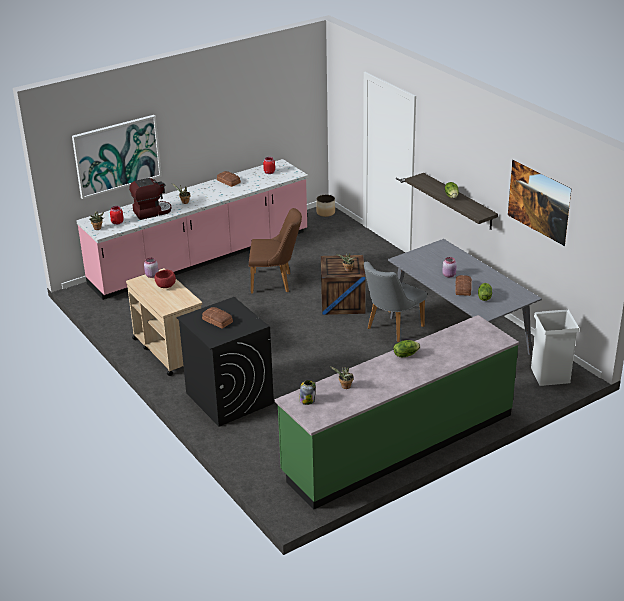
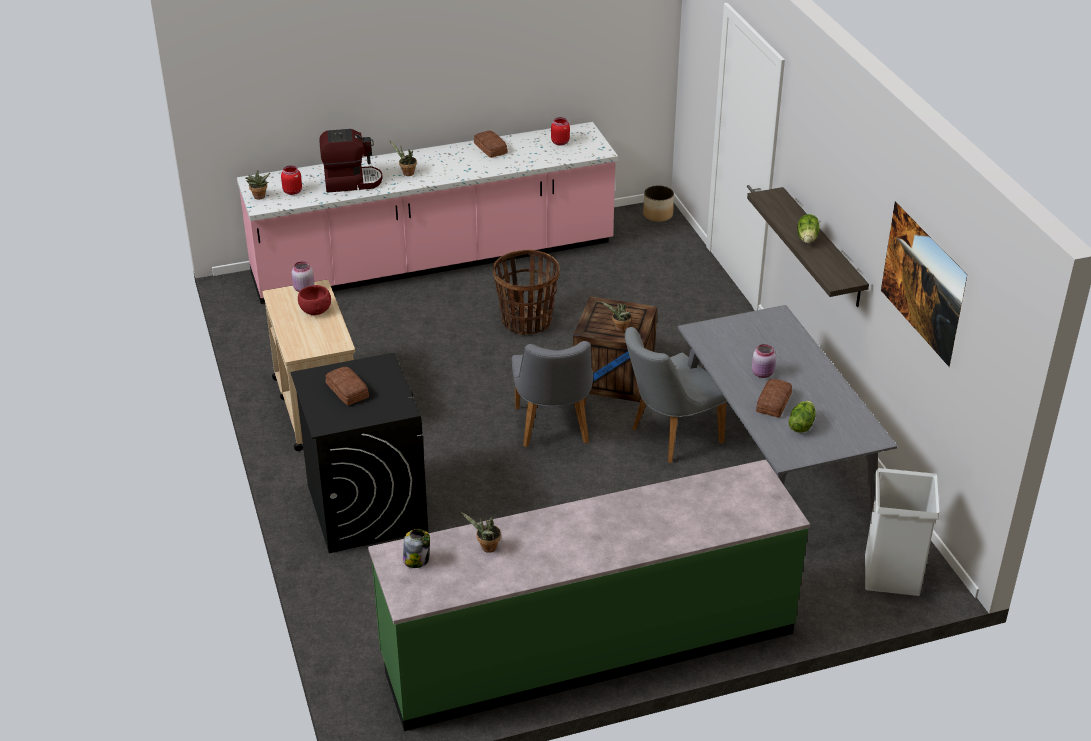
camera: 15 degrees right, 5 degrees up
(117, 156) = (309, 87): picture -> none
(275, 282) = (526, 322): brown chair -> basket
(321, 337) = (553, 430): none -> grey chair
(405, 354) = (611, 509): lettuce -> none

